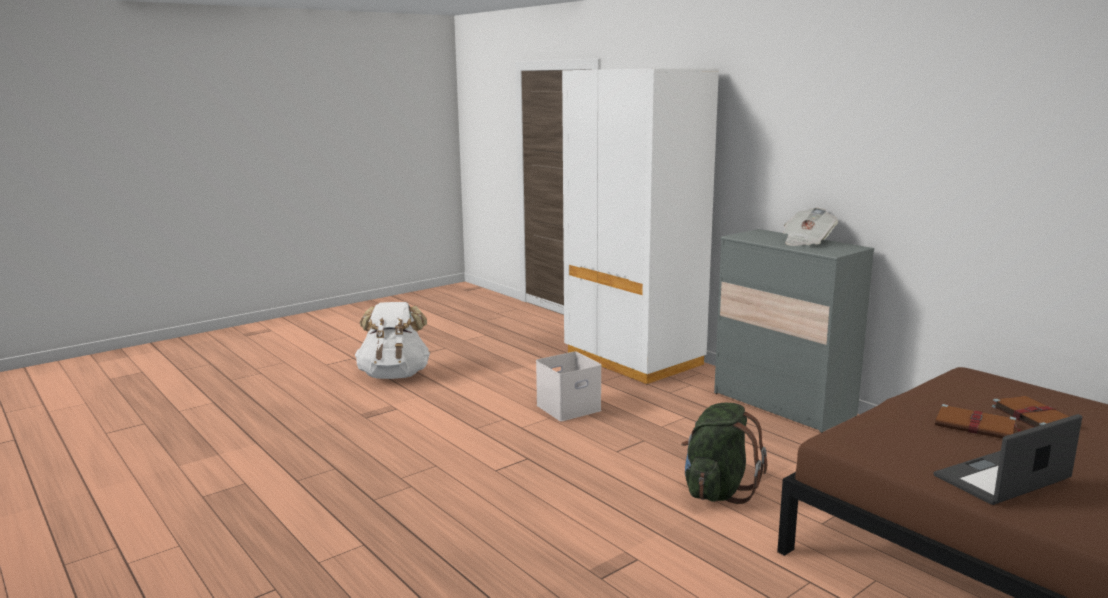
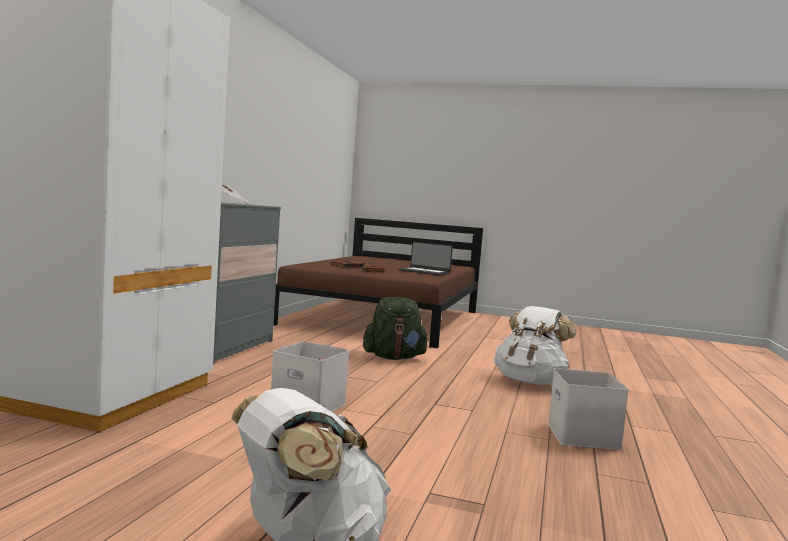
camera: 125 degrees left, 10 degrees down
(382, 498) = (584, 436): none -> white storage box
(548, 555) = (530, 382): none -> white backpack

